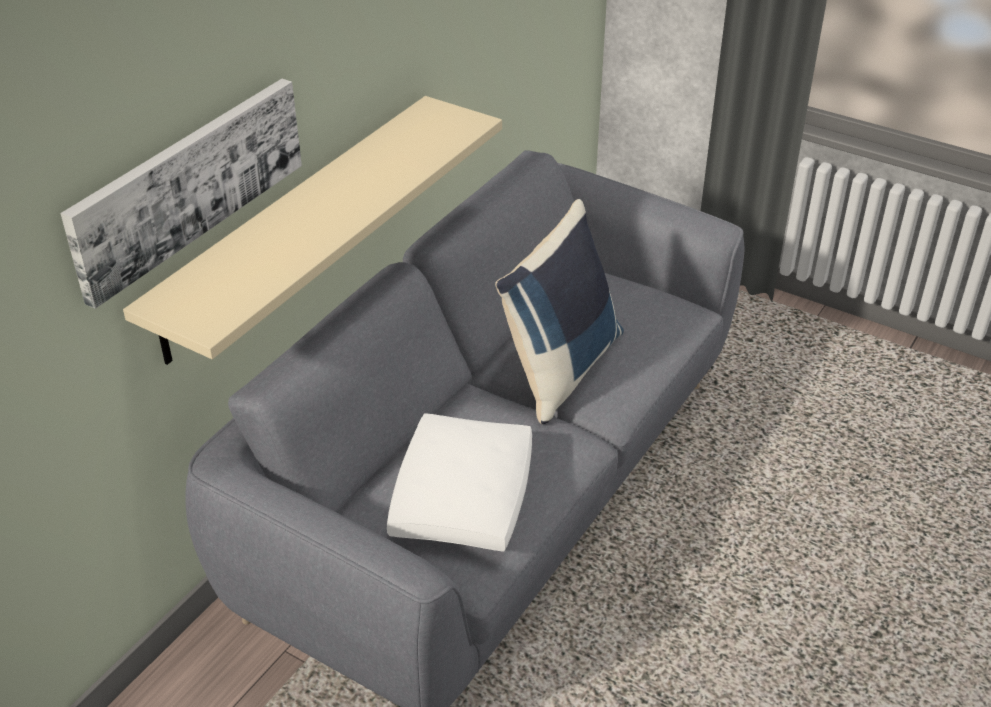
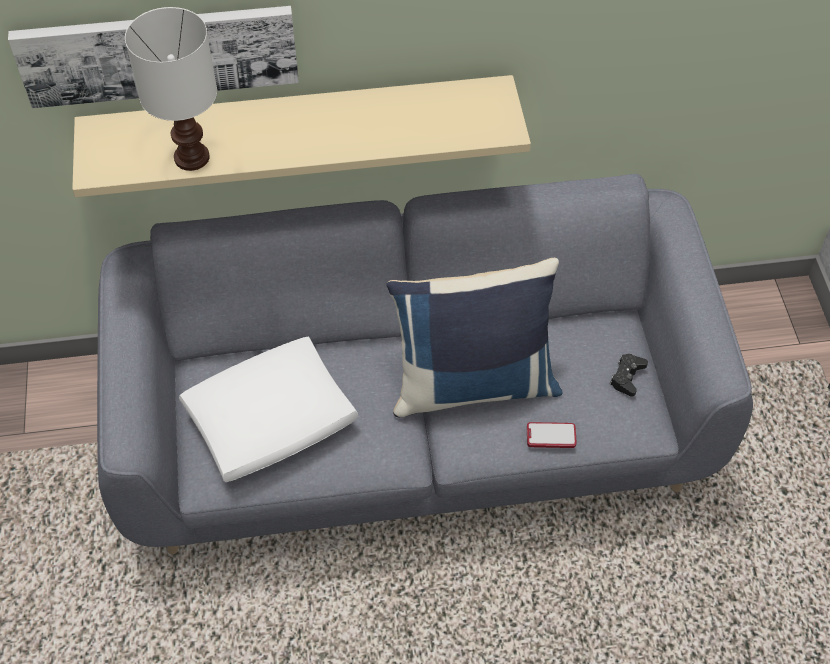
camera: 50 degrees right, 15 degrees up
(276, 268) = (191, 157): none -> white table lamp
(643, 294) = (627, 377): none -> black game controller
(652, 357) = (551, 436): none -> phone

